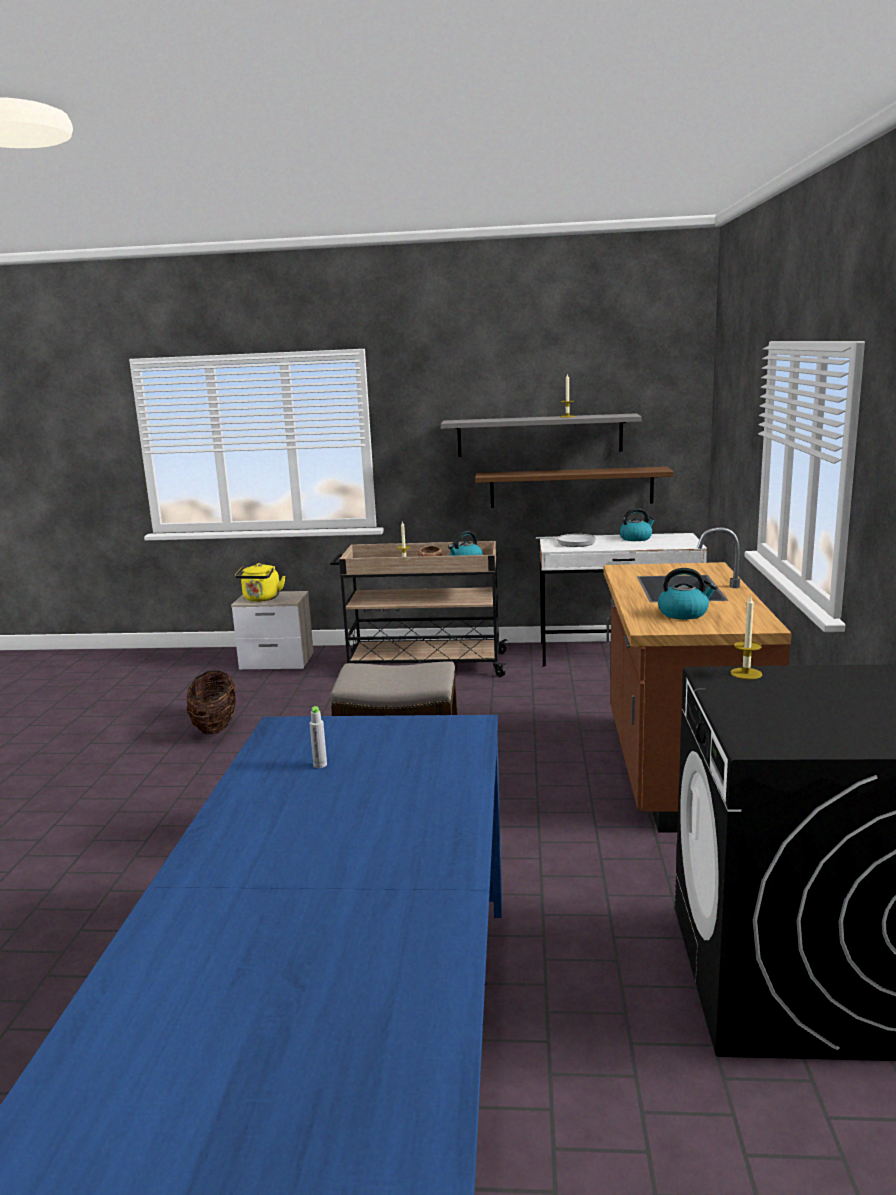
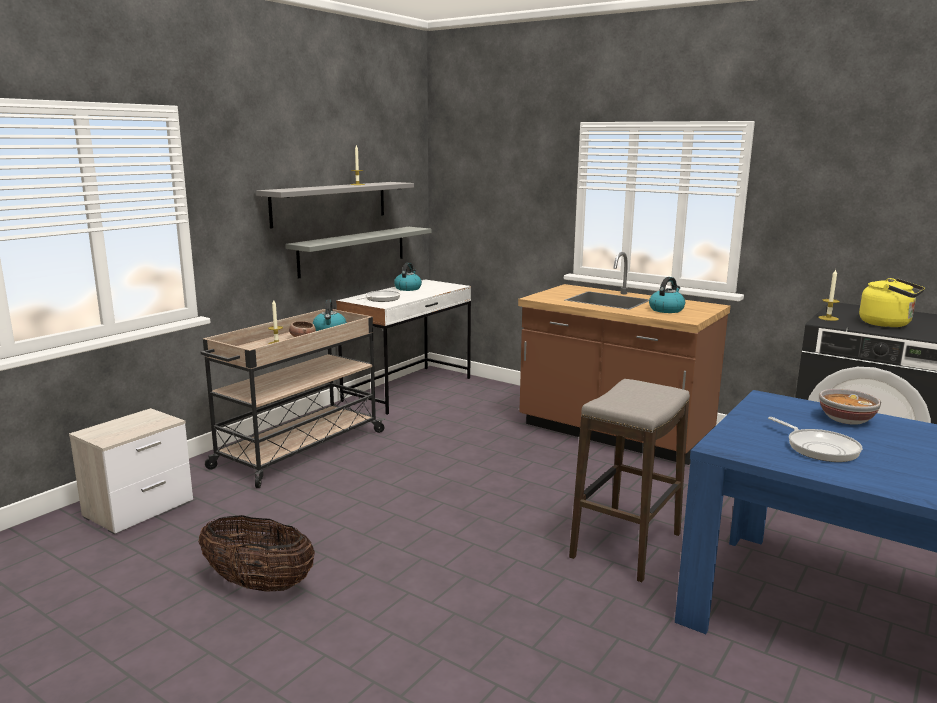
camera: 60 degrees left, 0 degrees up
(261, 599) = (123, 431): yellow kettle -> yellow kettle (888, 324)
(320, 765) = (819, 448): grey bottle -> frying pan
(438, 769) = (845, 420): none -> bowl
(571, 487) = (353, 251): brown shelf -> grey shelf

